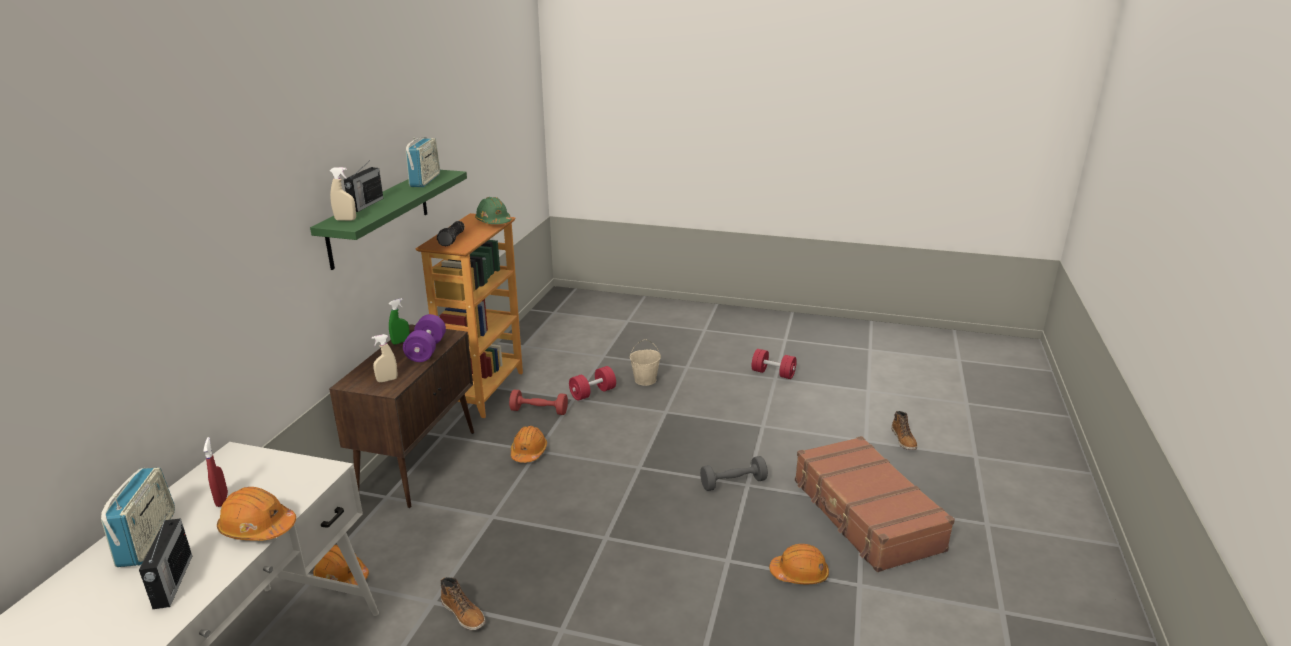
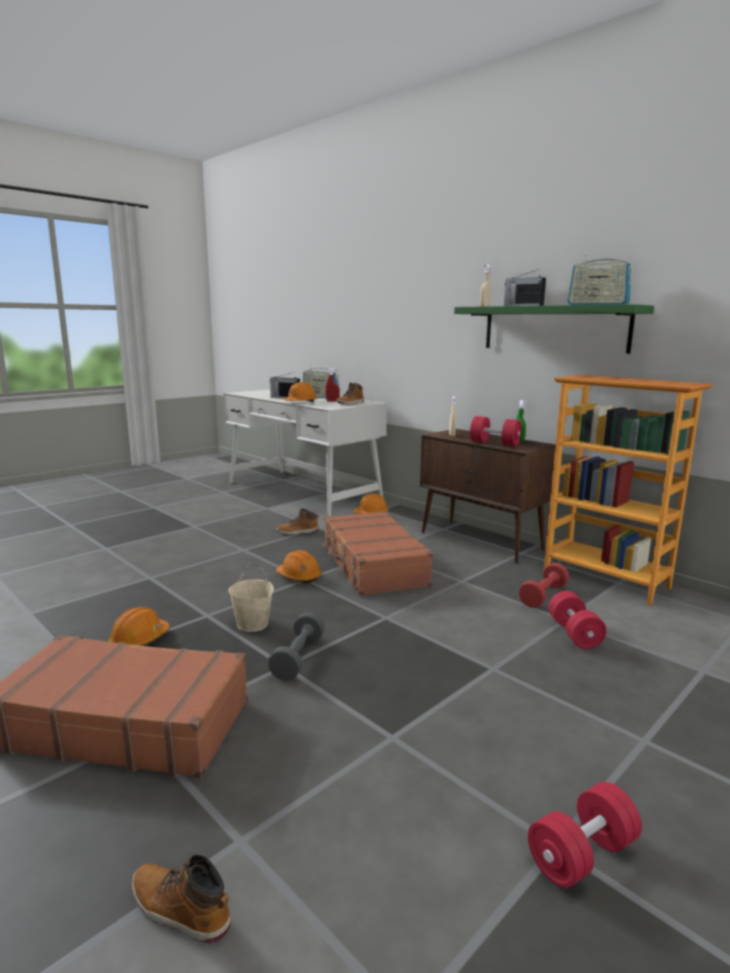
camera: 120 degrees right, 10 degrees down
(254, 470) = (350, 403): none -> boot
(426, 350) = (494, 443): purple dumbbell -> red dumbbell
(453, 239) = (602, 378): flashlight -> none
(493, 221) = (669, 384): green hard hat -> none
(528, 452) = (463, 577): orange hard hat -> orange hard hat (299, 576)
(538, 509) = (372, 565): none -> brown suitcase
(645, 380) = (601, 682): beige bucket -> beige bucket (253, 624)

